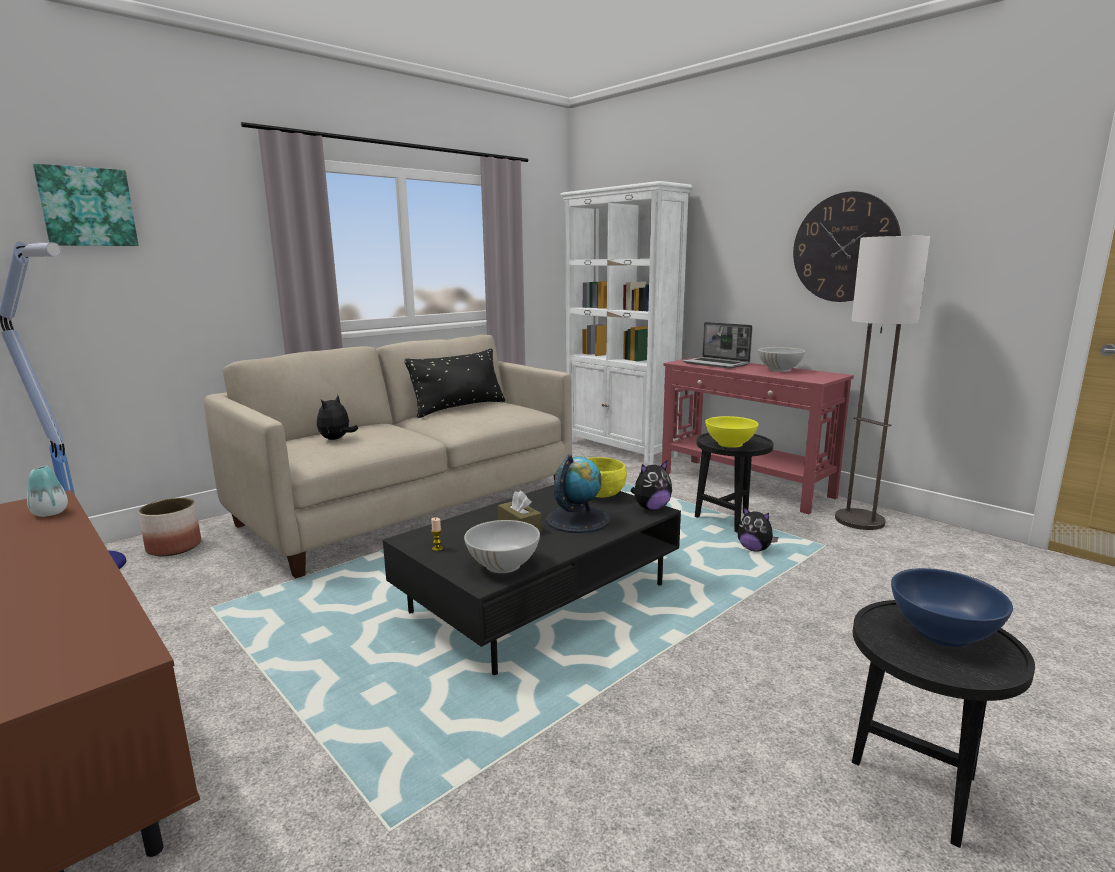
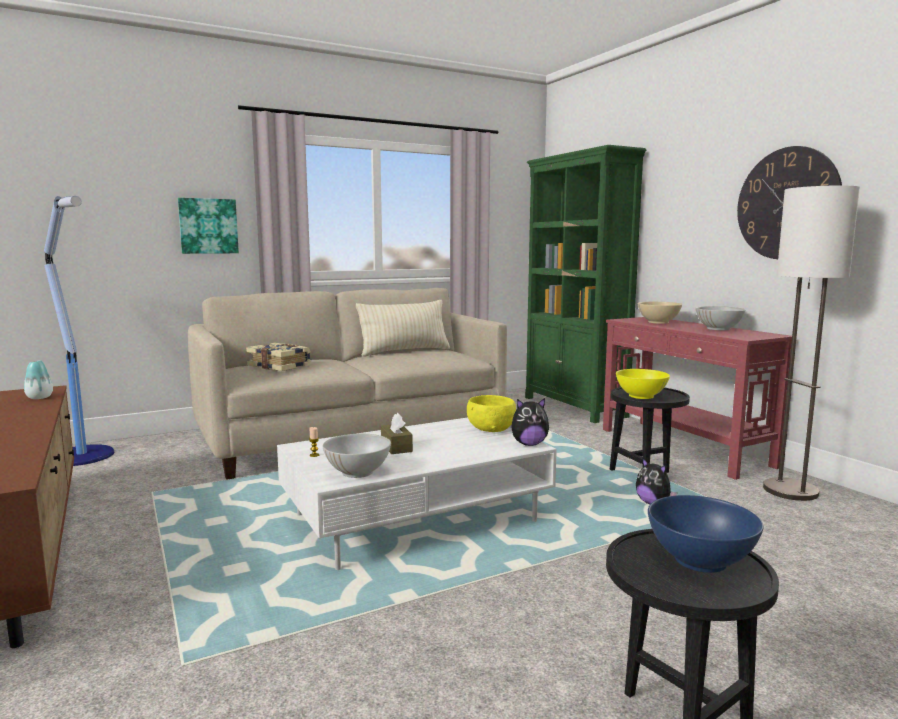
camera: 15 degrees right, 5 degrees down
(87, 207) = (117, 173): picture -> picture (208, 226)
(174, 547) = (152, 448): planter -> none
(336, 439) = (280, 366): plush toy -> book
(459, 408) = (404, 351): black pillow -> beige pillow
(540, 597) = (416, 518): black coffee table -> white coffee table
(577, 519) = (452, 446): globe -> none
(620, 449) = (574, 407): white bookcase -> green bookcase
(717, 364) = (658, 322): laptop -> beige bowl

